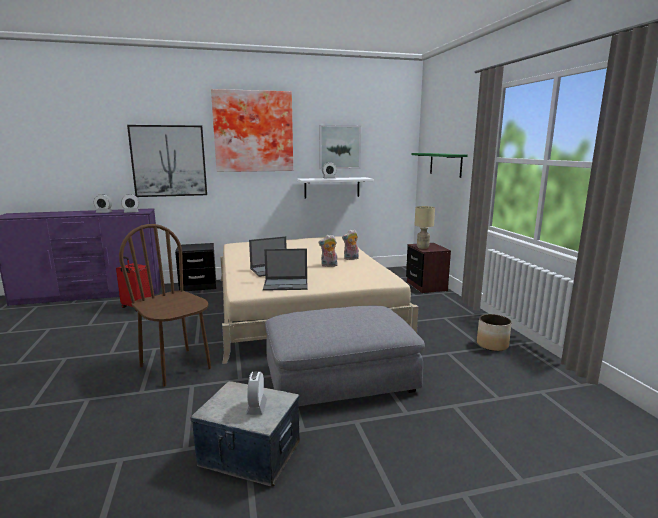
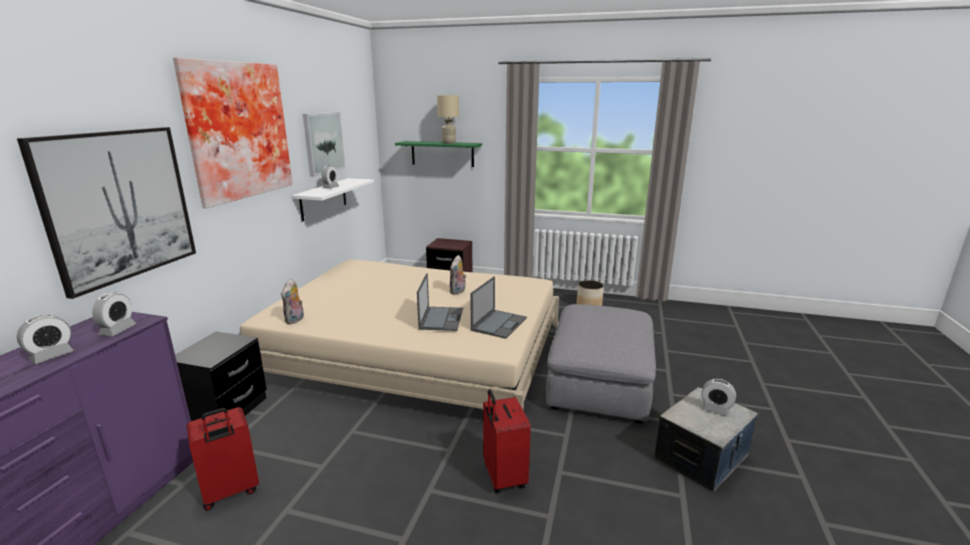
camera: 60 degrees left, 5 degrees up
(176, 367) = (503, 477): brown chair -> red suitcase
(351, 259) = (446, 278): plush toy -> plush toy (295, 320)
(422, 247) = (448, 245): beige table lamp -> beige table lamp (448, 143)

